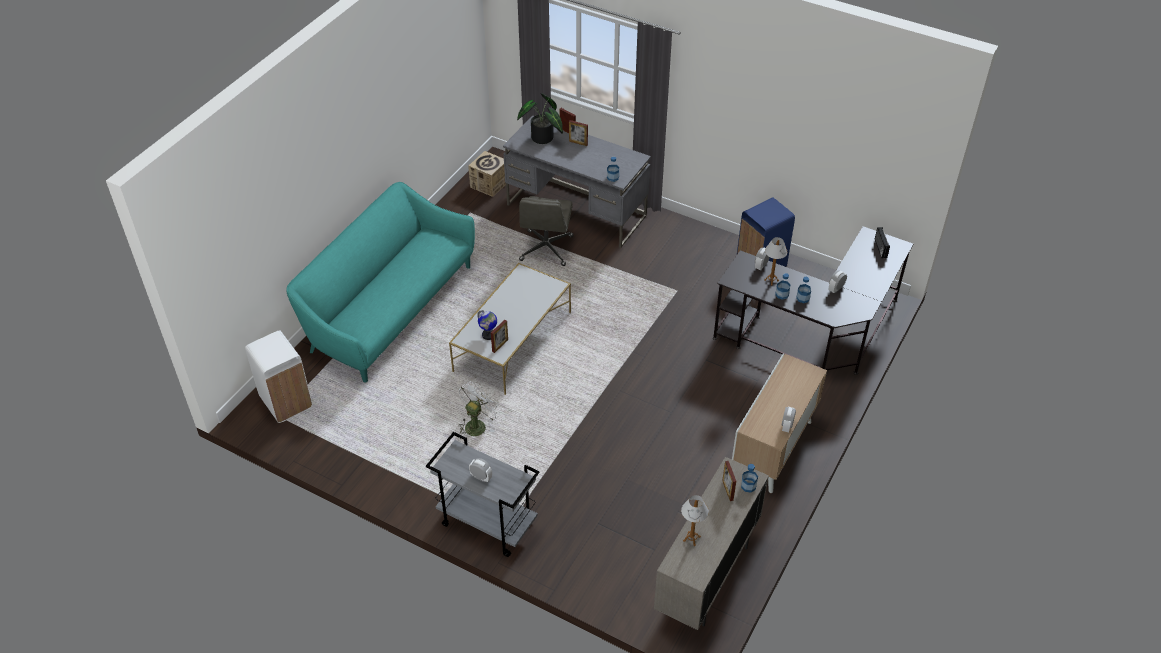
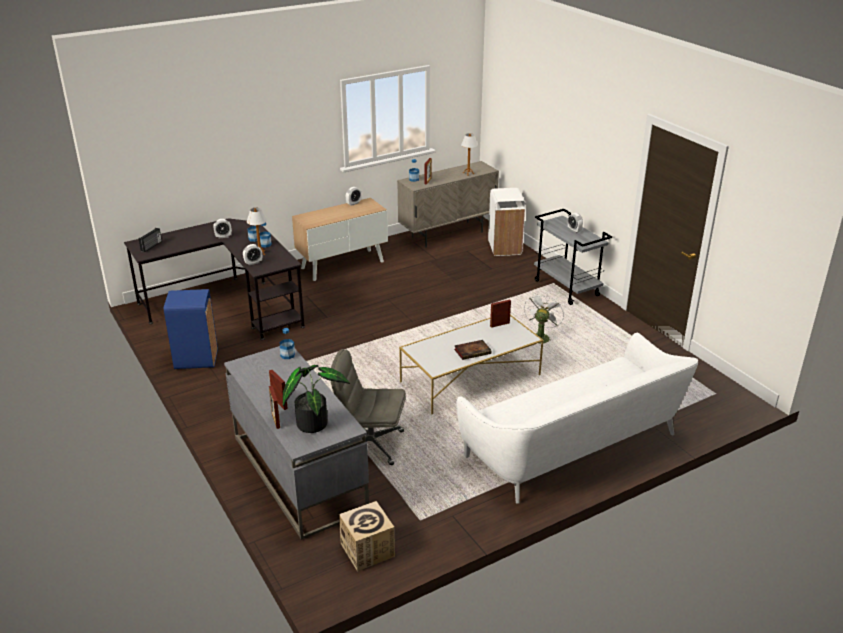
camera: 150 degrees left, 15 degrees down
(286, 402) = (707, 401): white trash can -> white trash can (505, 248)
(389, 308) = (574, 446): turquoise sofa -> white sofa
(477, 424) = (540, 336): white fan -> white fan turned 135 degrees clockwise
(488, 335) = (504, 334): globe -> none
(503, 303) = (473, 351): none -> book
(546, 249) = (370, 445): grey office chair -> grey office chair turned 120 degrees counterclockwise

